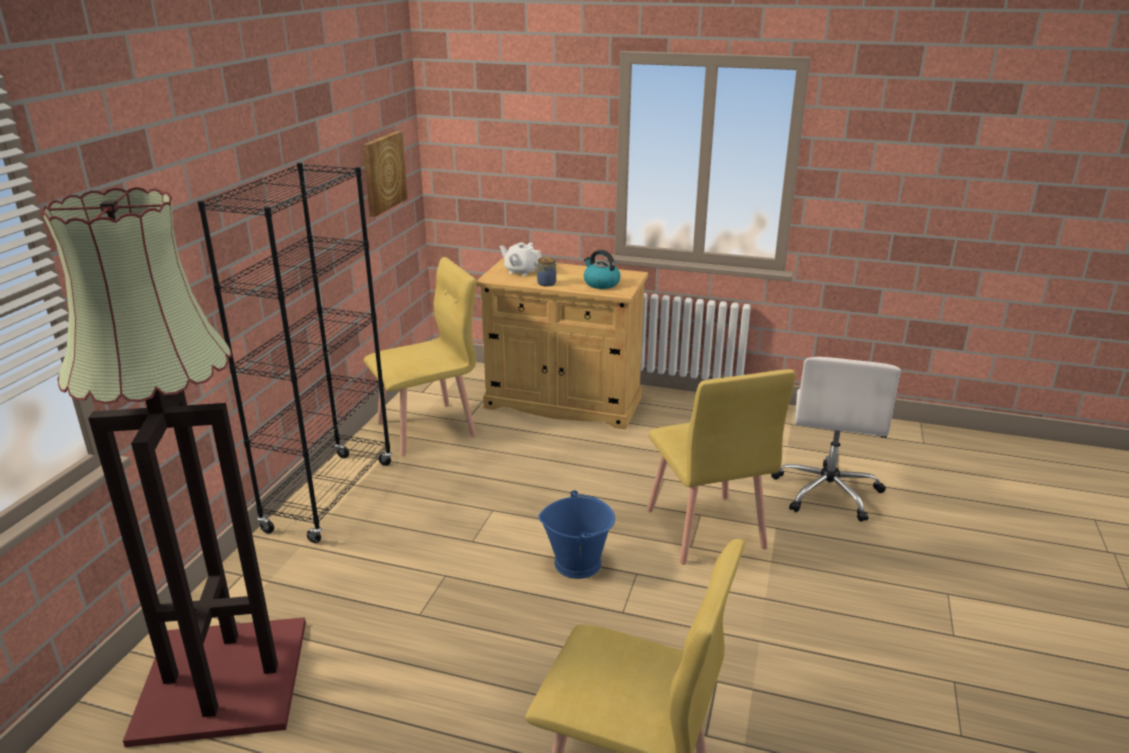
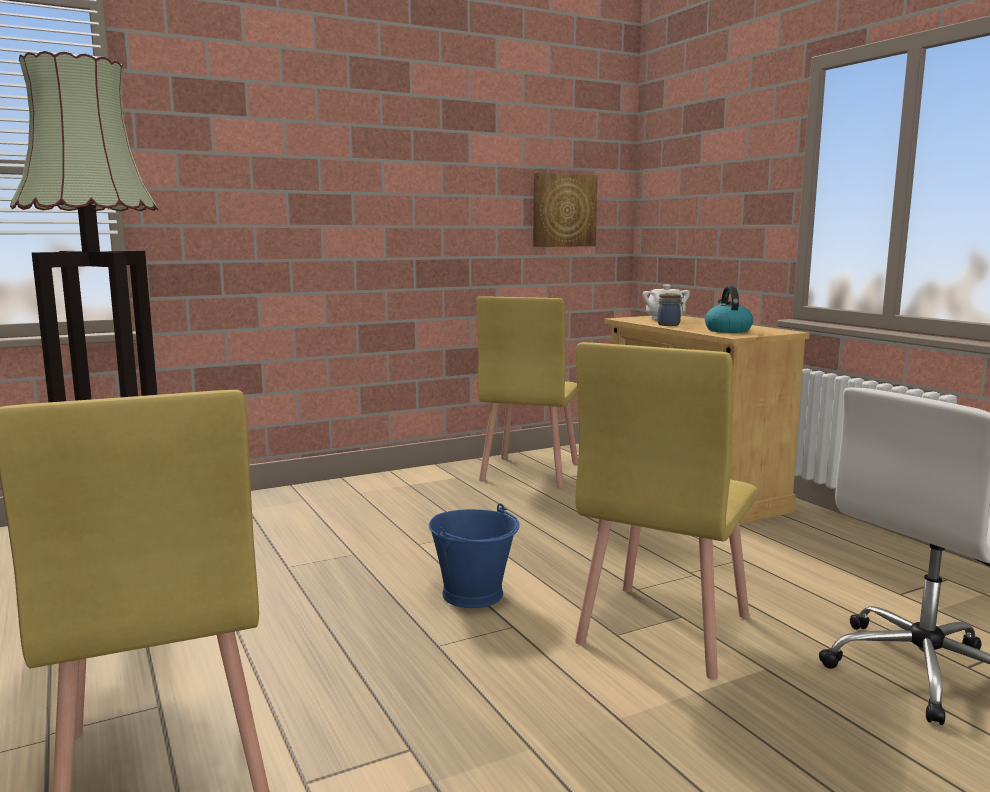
camera: 45 degrees right, 15 degrees down
(330, 496) = (378, 484): black bookcase -> none
(427, 428) = (529, 472): yellow chair -> yellow chair turned 90 degrees clockwise

